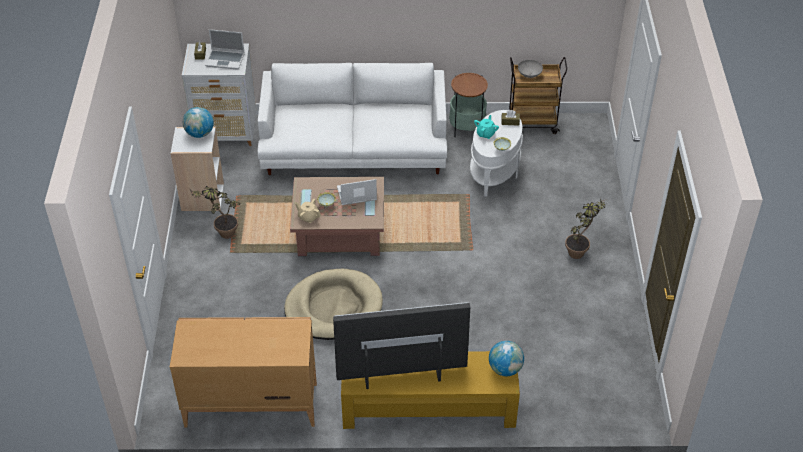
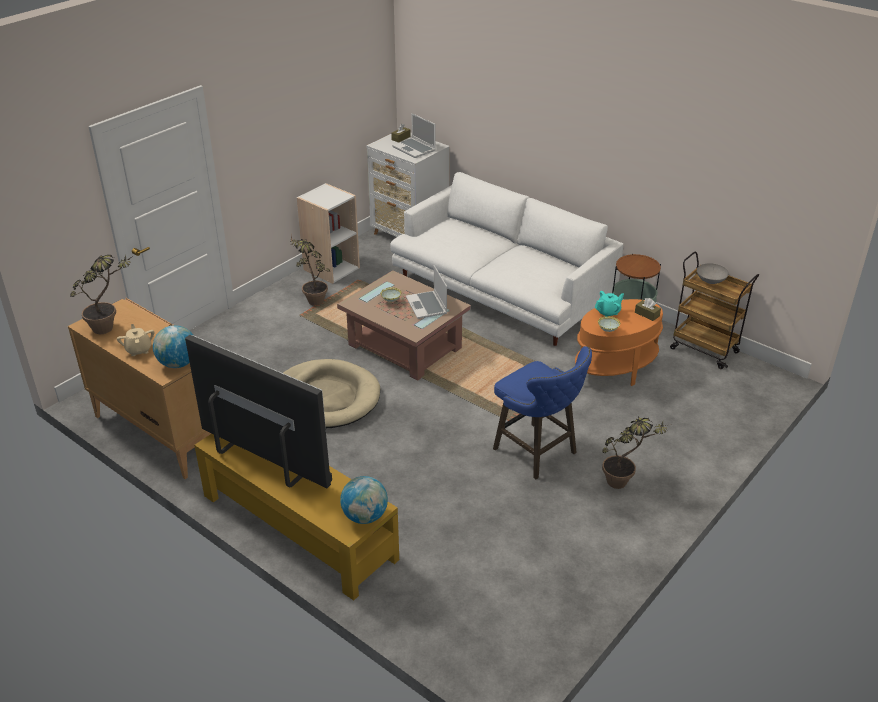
camera: 40 degrees right, 10 degrees down
(199, 133) = (336, 194): globe -> globe (178, 363)
(205, 348) = (110, 328): none -> potted plant
(308, 217) = (363, 302): beige teapot -> beige teapot (139, 350)
(356, 194) = (427, 306): laptop -> laptop turned 135 degrees counterclockwise
(495, 171) = (615, 370): white side table -> orange side table
(512, 262) = (537, 453): none -> blue stool

